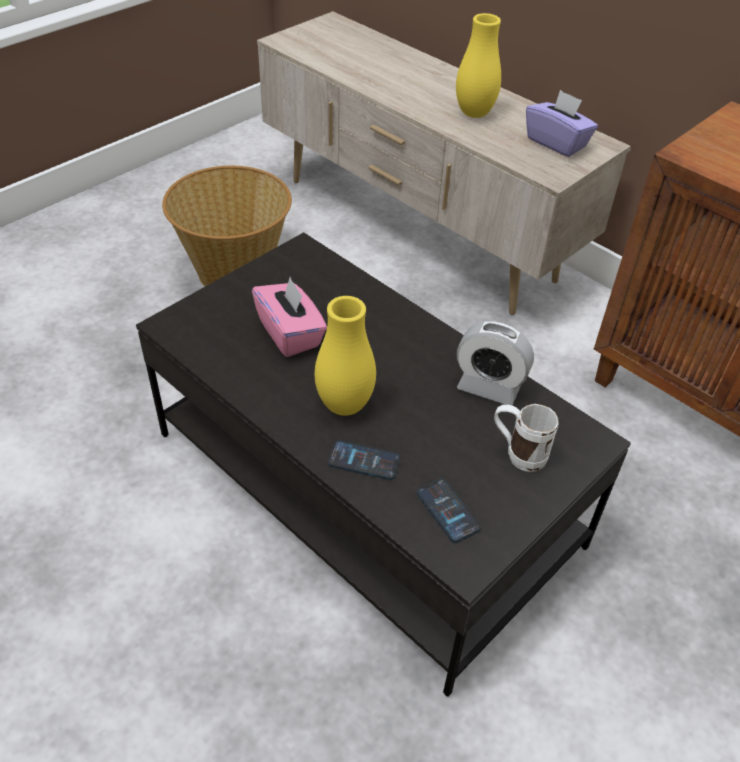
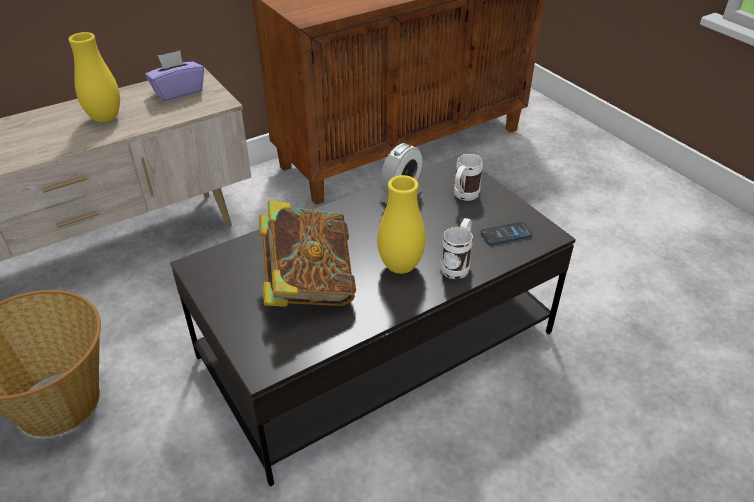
camera: 75 degrees left, 5 degrees down
(290, 334) = (308, 286): pink tissue box -> book
(364, 461) = (457, 265): phone -> white mug

